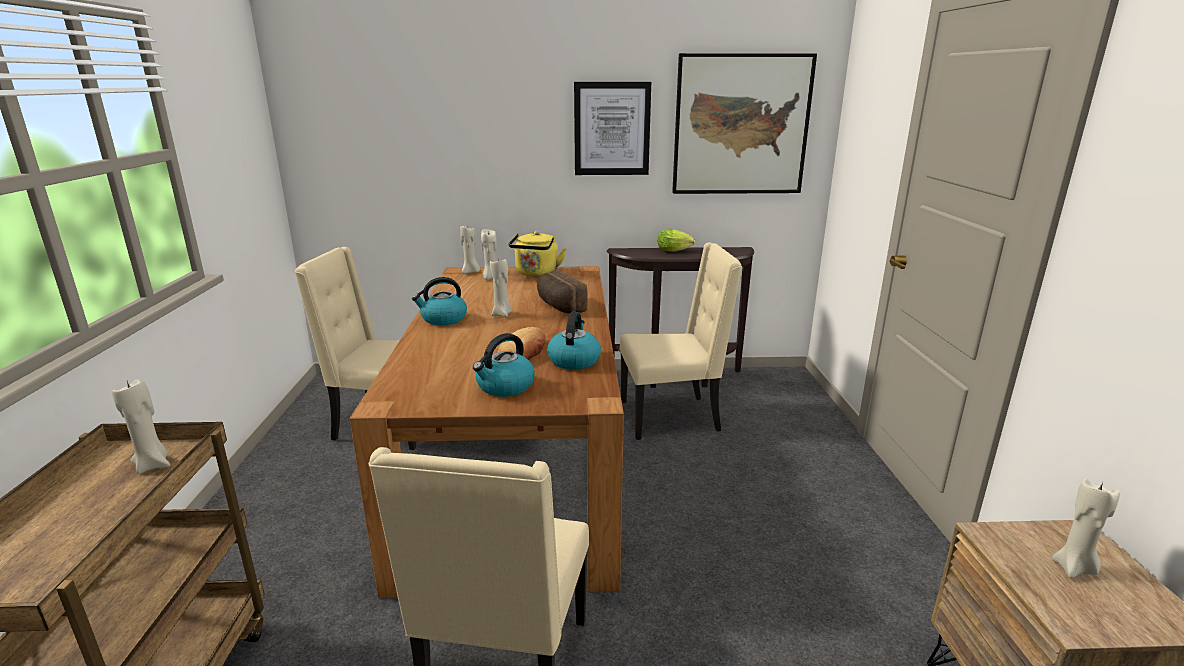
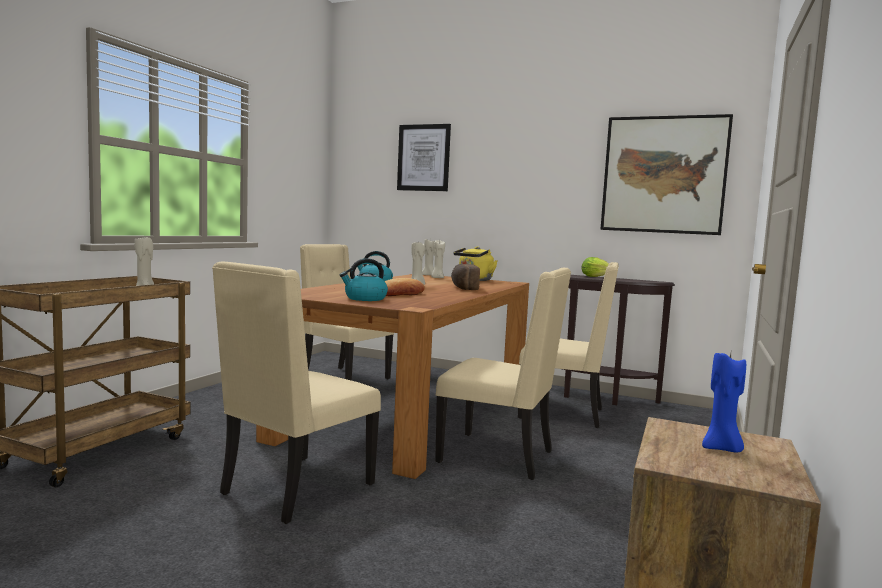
camera: 25 degrees right, 15 degrees down
(574, 360) = (430, 299): kettle -> none
(612, 129) = (553, 176): picture -> picture (423, 158)
(669, 515) = (499, 456): none -> beige chair
(1074, 568) = (721, 449): beige candle -> blue candle

